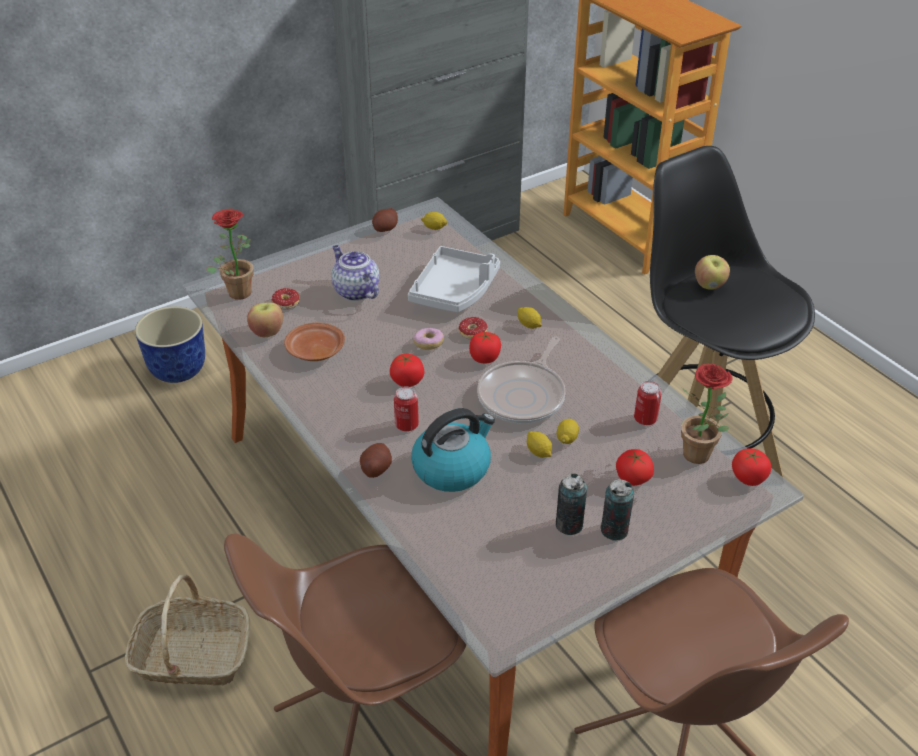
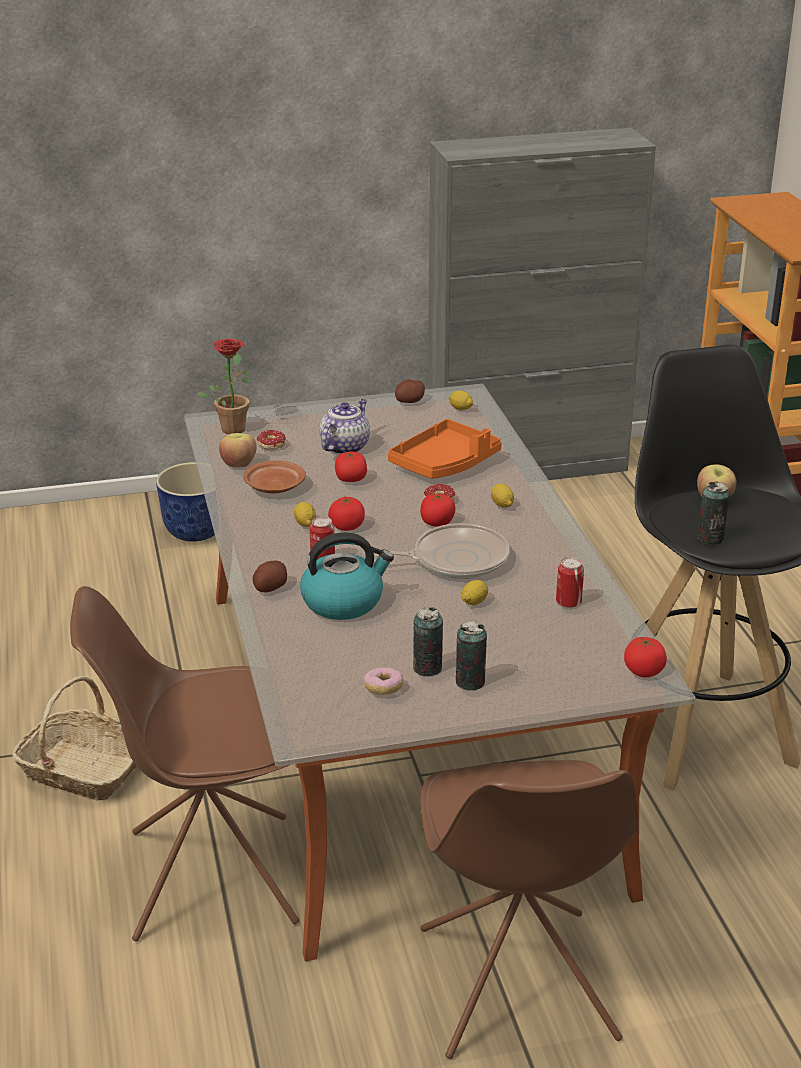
camera: 20 degrees right, 10 degrees down
(355, 291) = (345, 447): teapot -> teapot turned 45 degrees clockwise
(428, 344) = (388, 501): donut -> donut (383, 688)
(455, 291) = (445, 463): grey tray -> orange tray
(524, 395) = (455, 559): frying pan -> frying pan turned 150 degrees counterclockwise
(538, 452) = (438, 606): lemon -> lemon (305, 523)
(632, 478) = (519, 646): tomato -> tomato (350, 479)
(700, 458) = (604, 645): potted plant -> none
(732, 328) = (710, 538): none -> can

